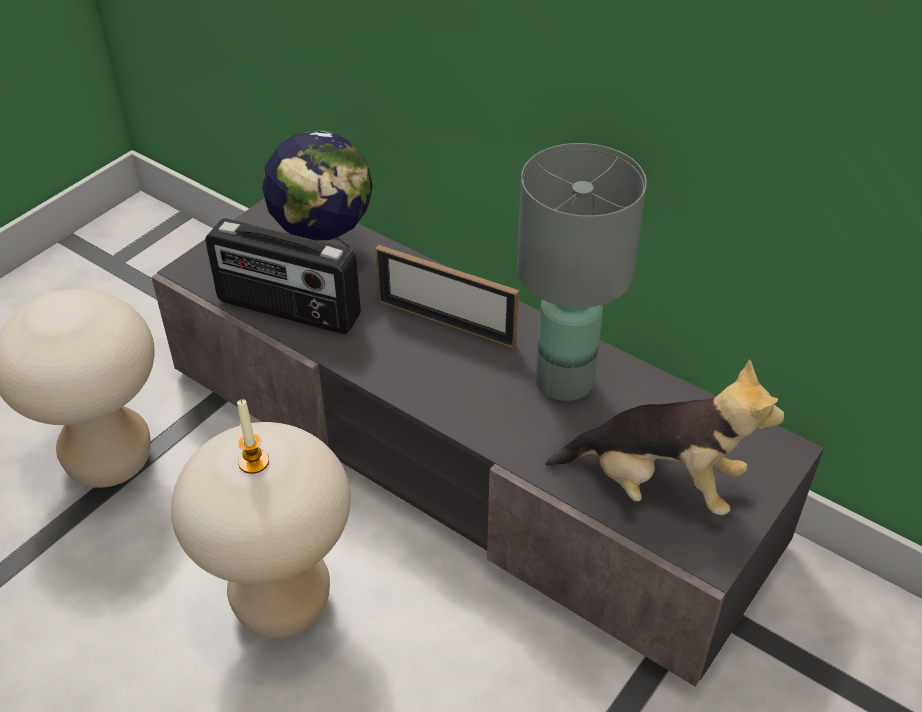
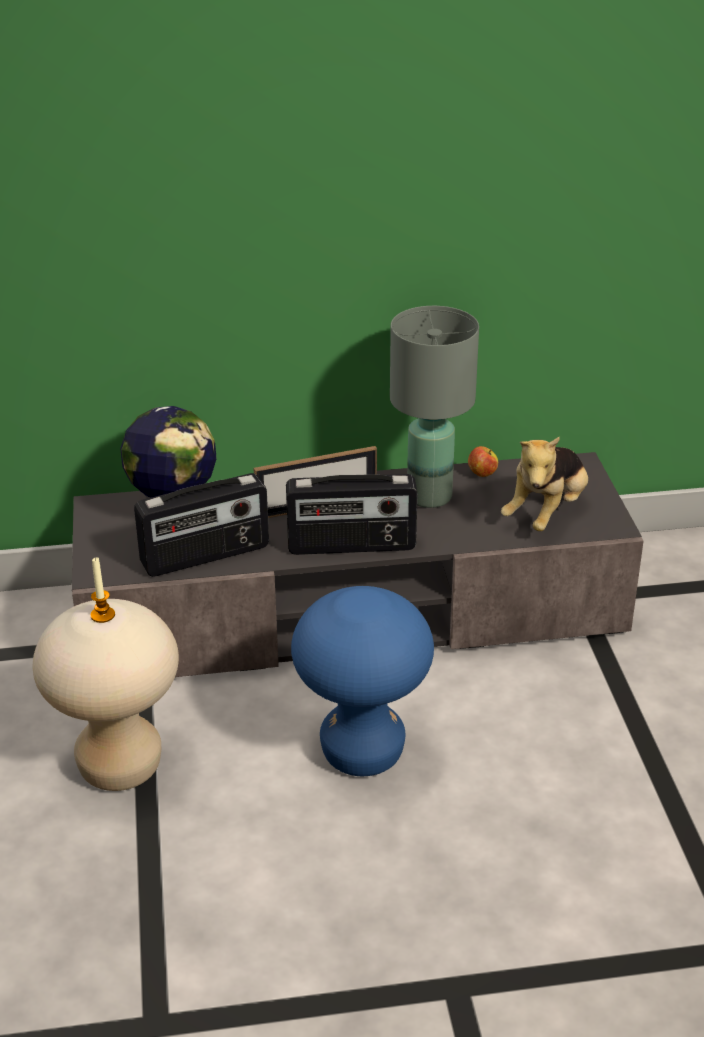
camera: 45 degrees left, 10 degrees down
(253, 462) = (369, 603): candle -> candle (102, 615)
(282, 601) = (362, 752): beige stool -> blue stool
(415, 385) = (351, 546): none -> radio
(654, 391) = (482, 474): none -> apple
(657, 485) = (546, 513): plush toy -> plush toy turned 150 degrees clockwise

